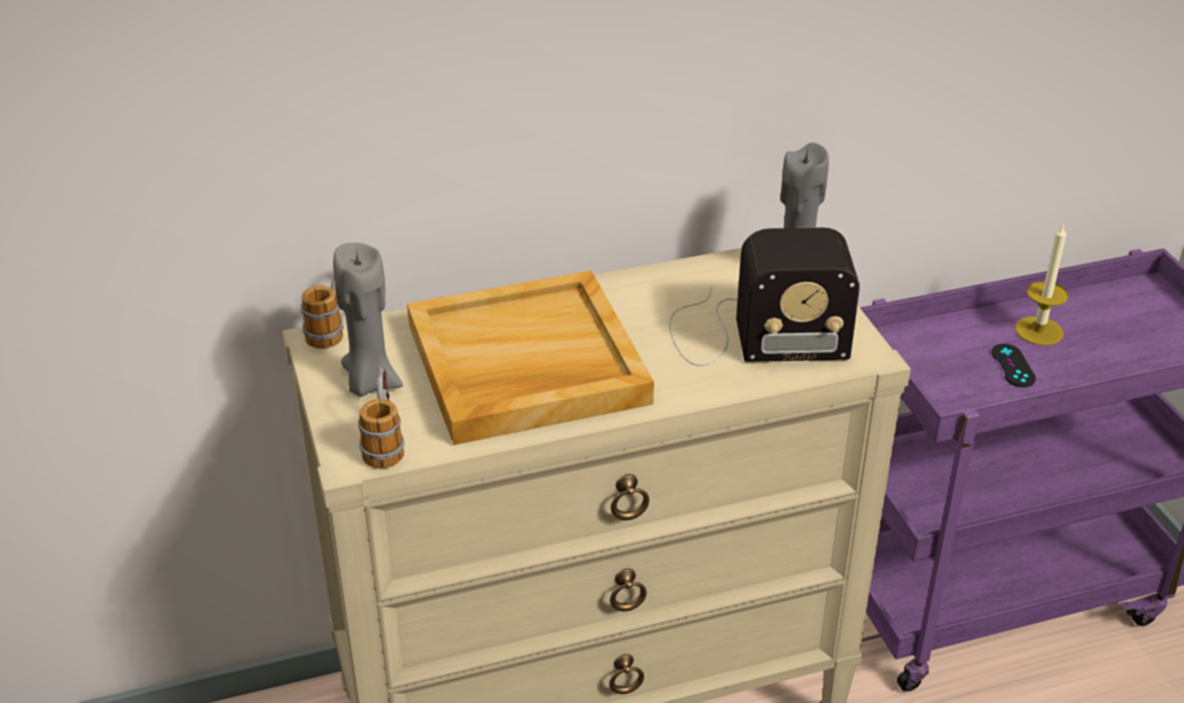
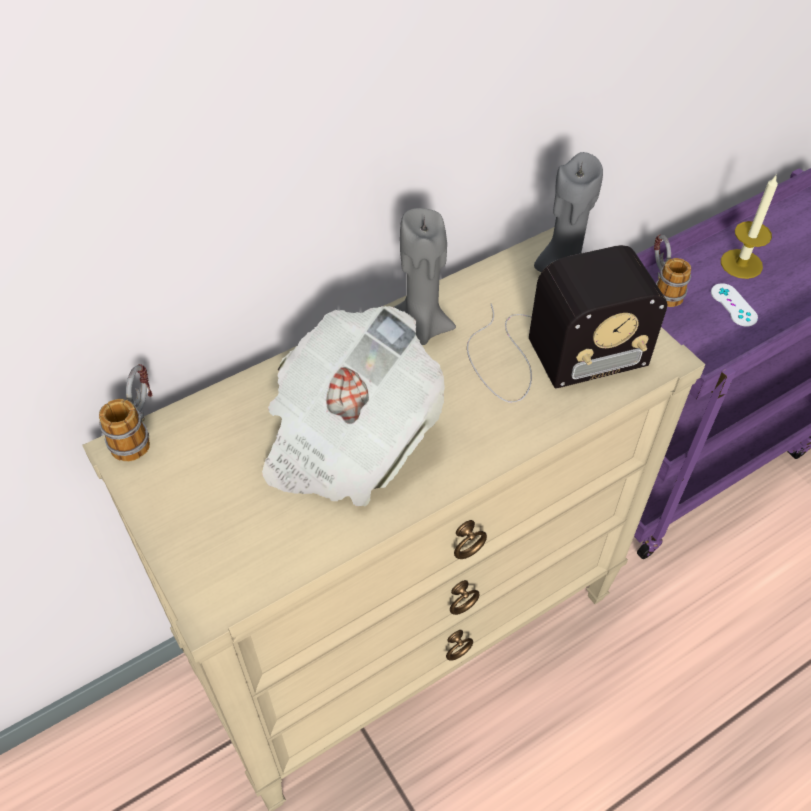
camera: 15 degrees left, 15 degrees up
(369, 382) = (196, 494): grey candle -> grey candle (421, 328)
(384, 442) = (236, 571): mug -> mug (662, 287)
(525, 365) = (347, 437): beige tray -> newspaper
(1013, 366) = (733, 305): black game controller -> white game controller

